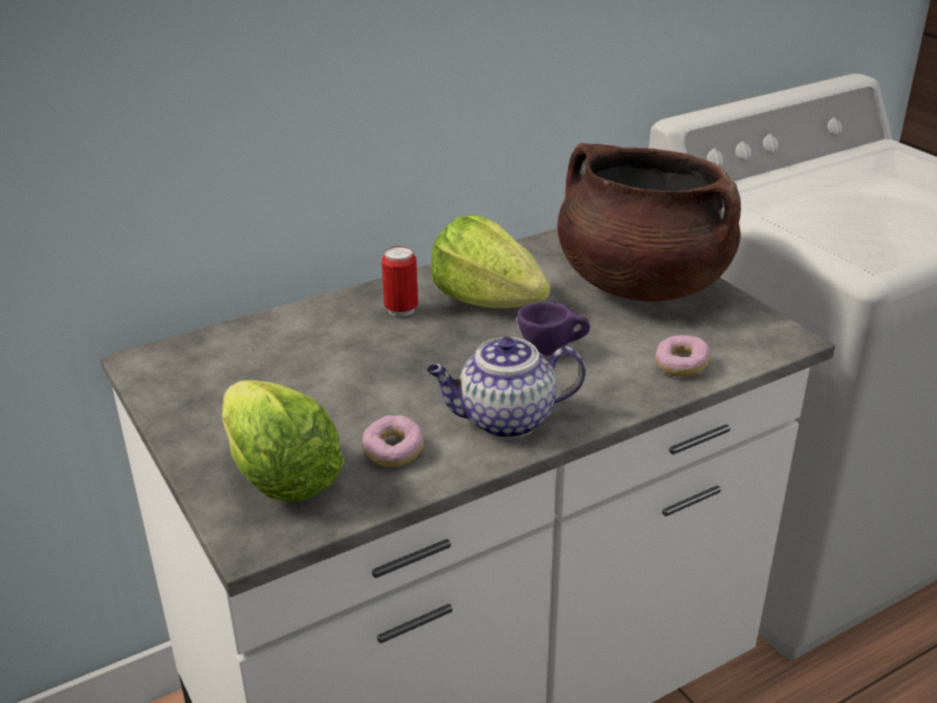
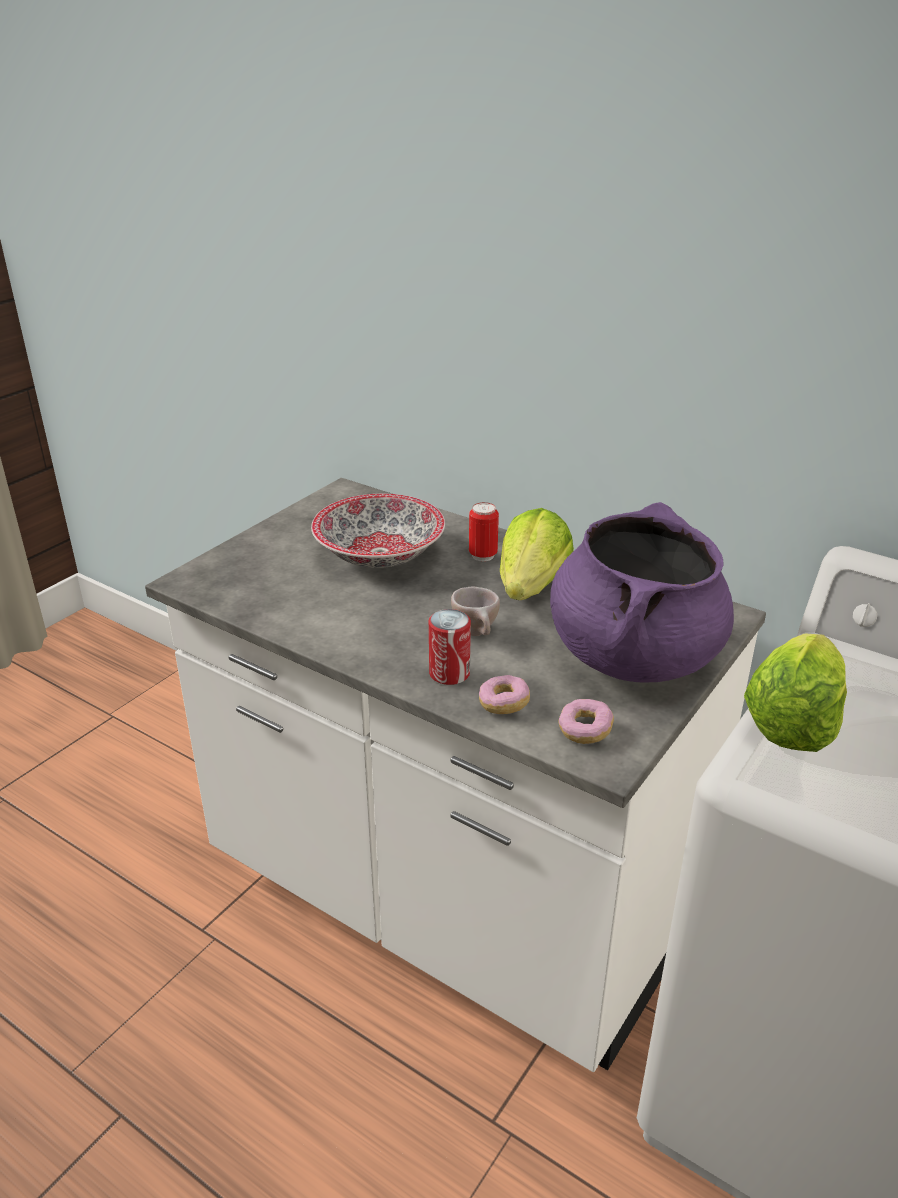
camera: 65 degrees right, 0 degrees up
(279, 475) = (250, 570): lettuce -> lettuce (792, 722)
(337, 370) = (380, 555): none -> bowl
(393, 452) = (296, 602): donut -> donut (585, 730)
(504, 420) = (362, 635): teapot -> none
(552, 350) = (478, 634): purple cup -> beige cup
(612, 383) = (449, 673): none -> can
(641, 284) = (634, 655): brown cooking pot -> purple cooking pot

